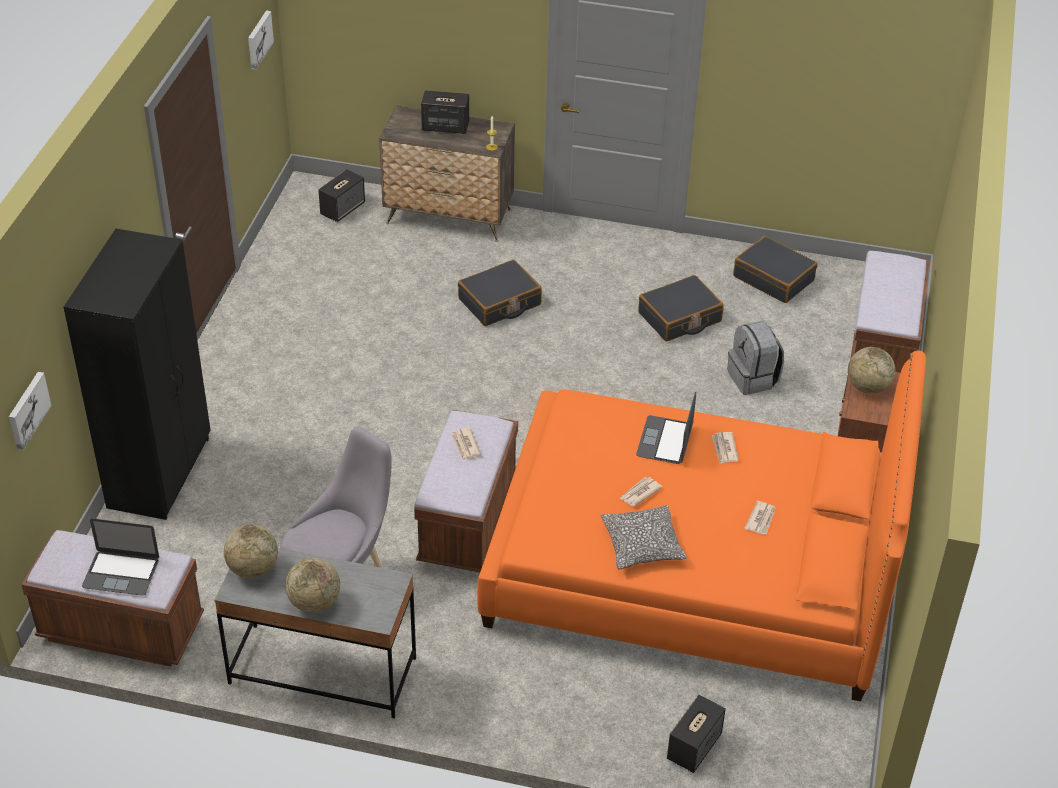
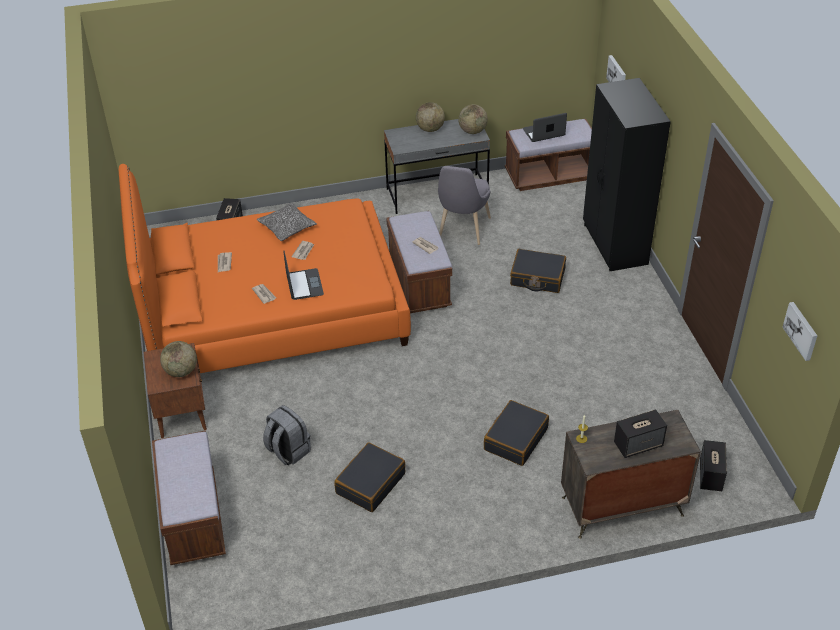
camera: 155 degrees right, 0 degrees up
(774, 278) = (311, 559): black suitcase -> black suitcase (537, 277)

